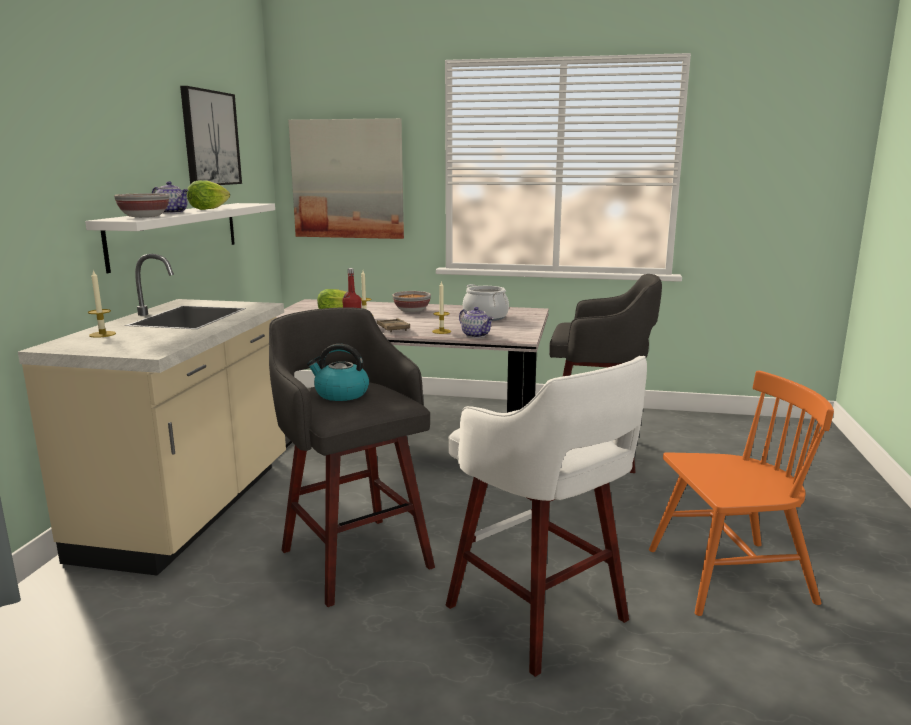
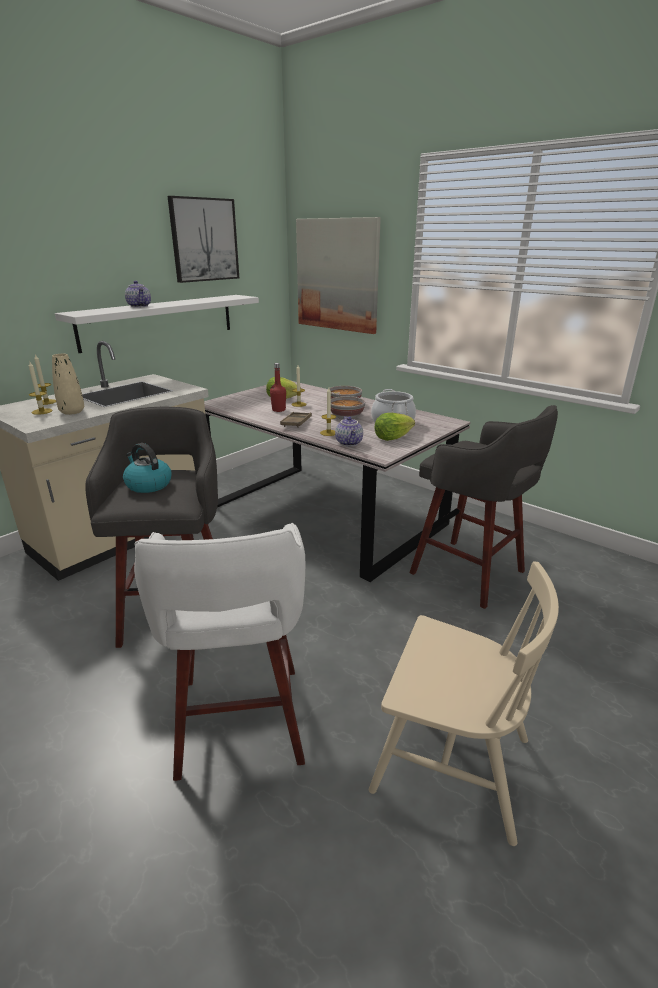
camera: 30 degrees right, 10 degrees up
(122, 342) = (42, 411): none -> candle
(144, 216) = (102, 310): bowl -> bowl (346, 416)
(167, 337) = (72, 412): none -> beige vase
(208, 209) = (180, 303): lettuce -> lettuce (392, 438)
(728, 576) = (450, 763): orange chair -> beige chair

